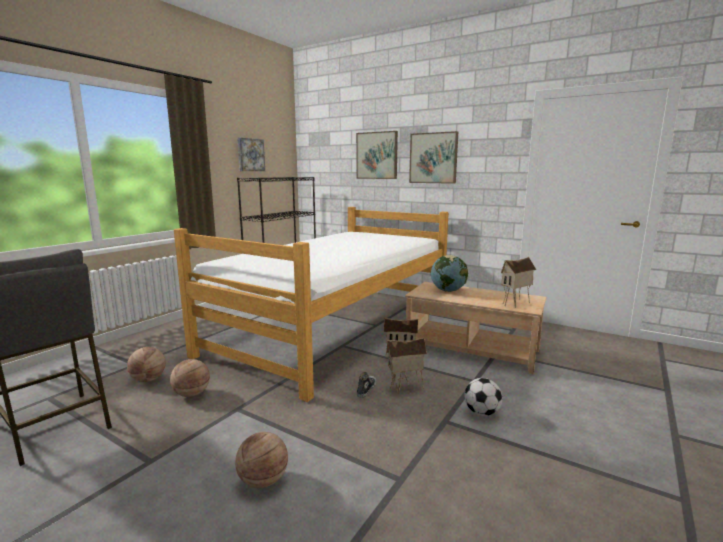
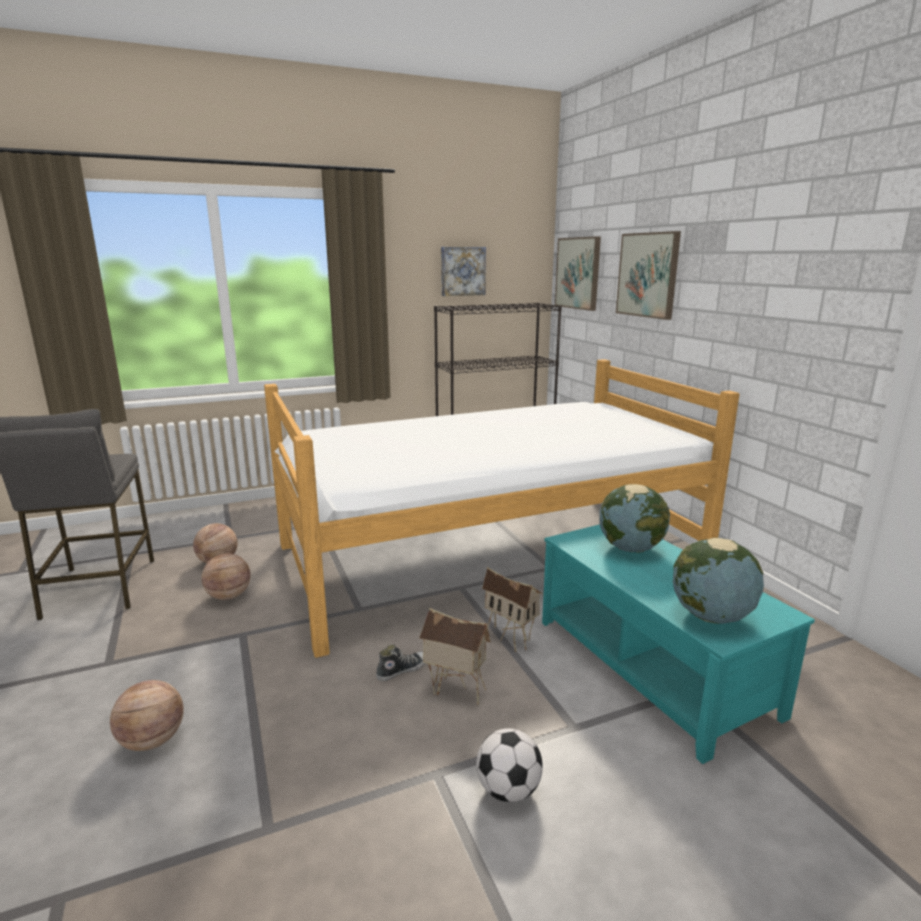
camera: 35 degrees right, 5 degrees up
(433, 158) = (730, 286): picture -> picture (578, 273)
(471, 349) = (649, 665): beige coffee table -> turquoise coffee table
(516, 304) = (710, 616): toy house -> globe

